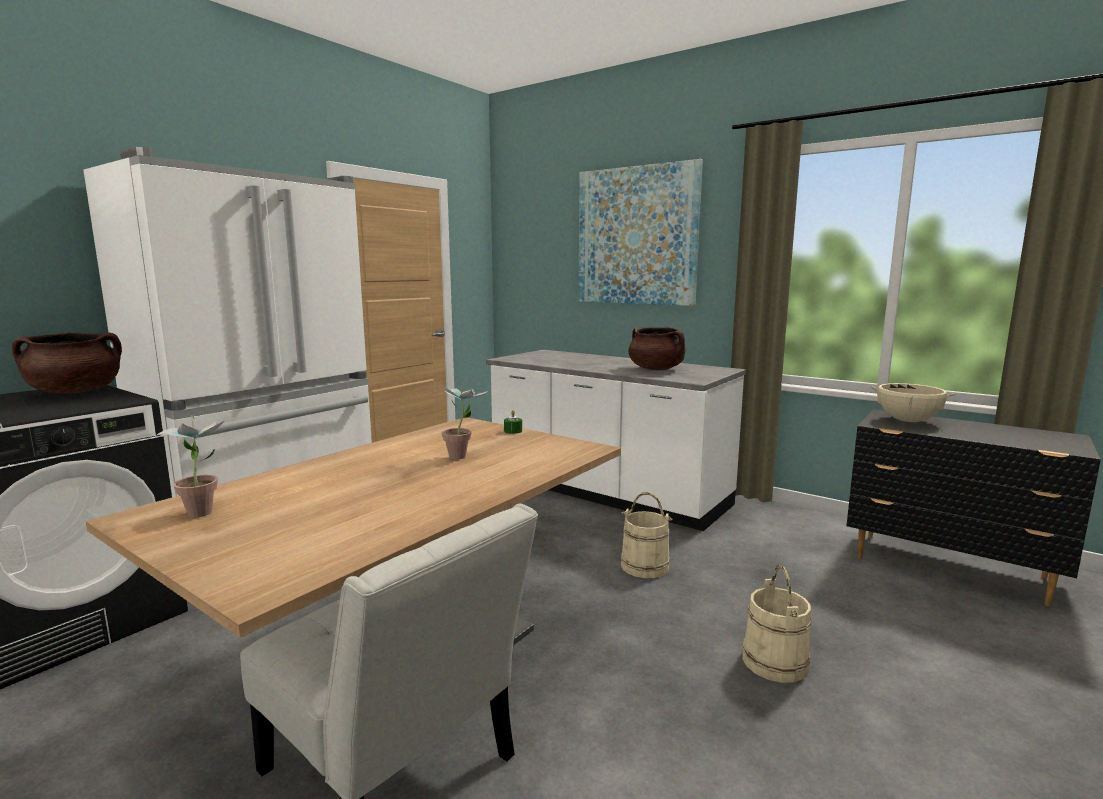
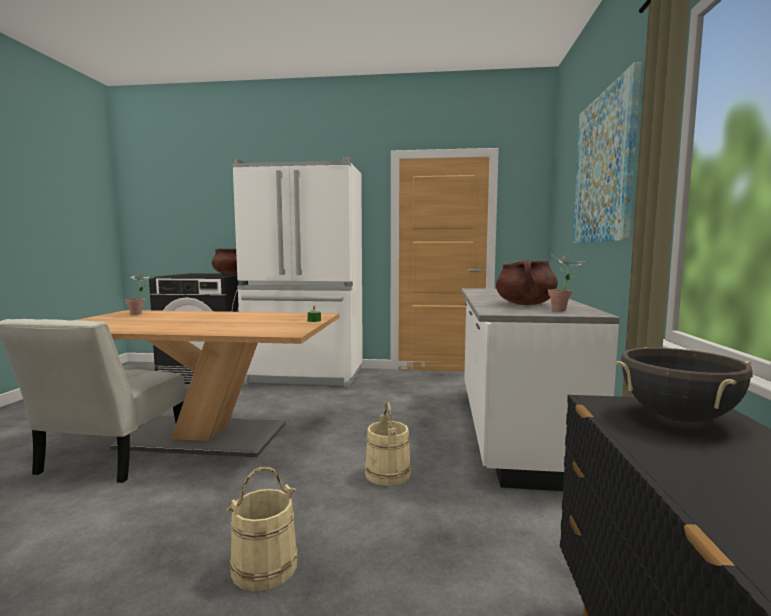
camera: 60 degrees right, 5 degrees down
(463, 455) = (246, 321): potted plant -> potted plant (564, 310)
(907, 421) = (677, 418): beige cooking pot -> black cooking pot

